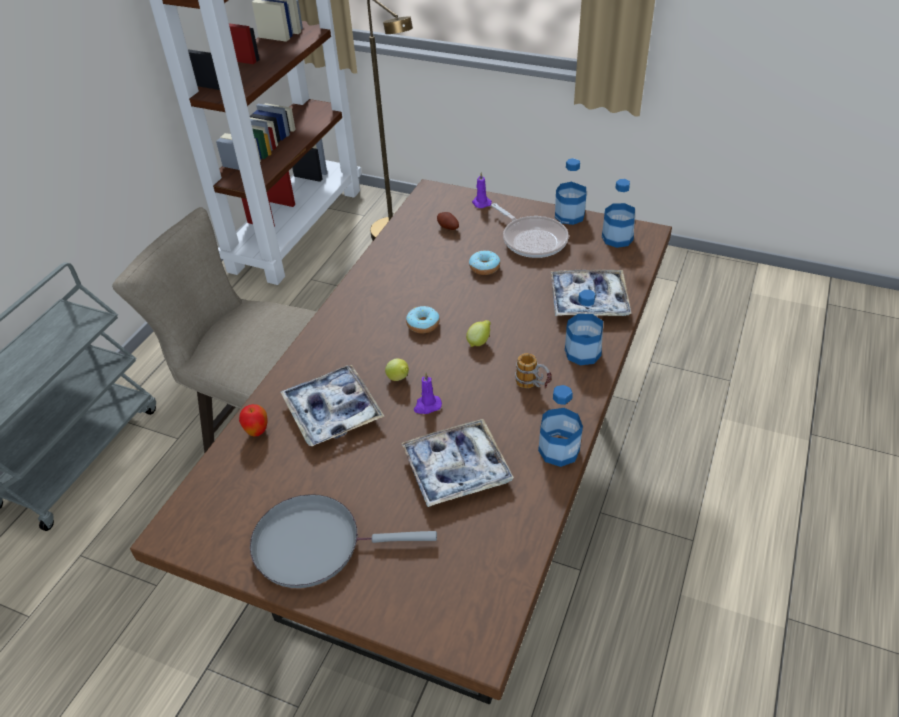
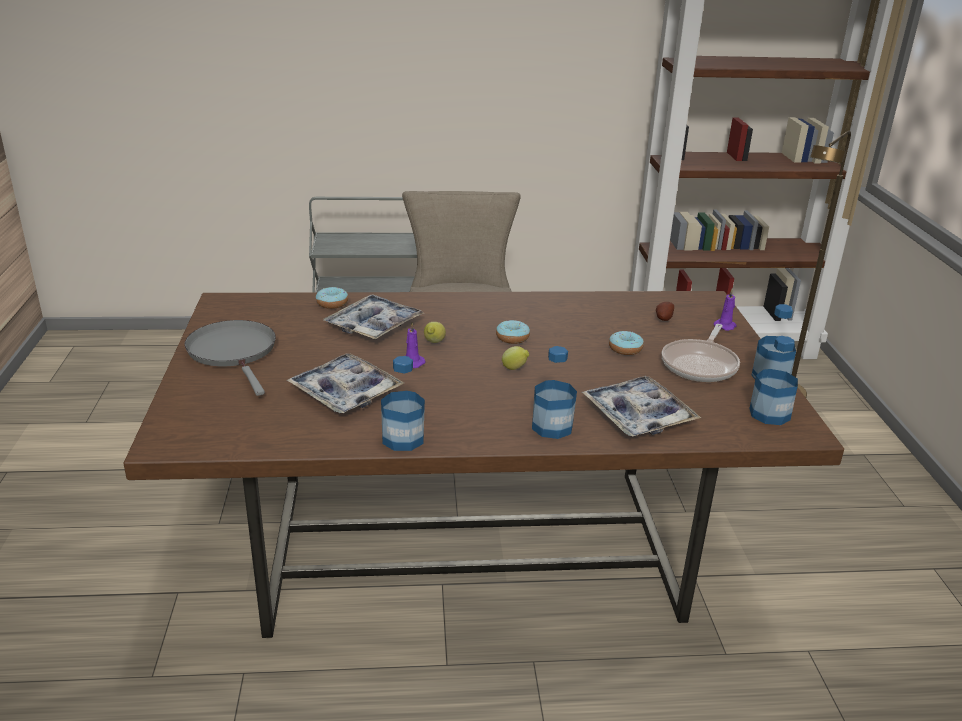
camera: 60 degrees right, 15 degrees down
(257, 432) = (332, 303): apple -> donut
(533, 386) = (479, 409): mug -> none

